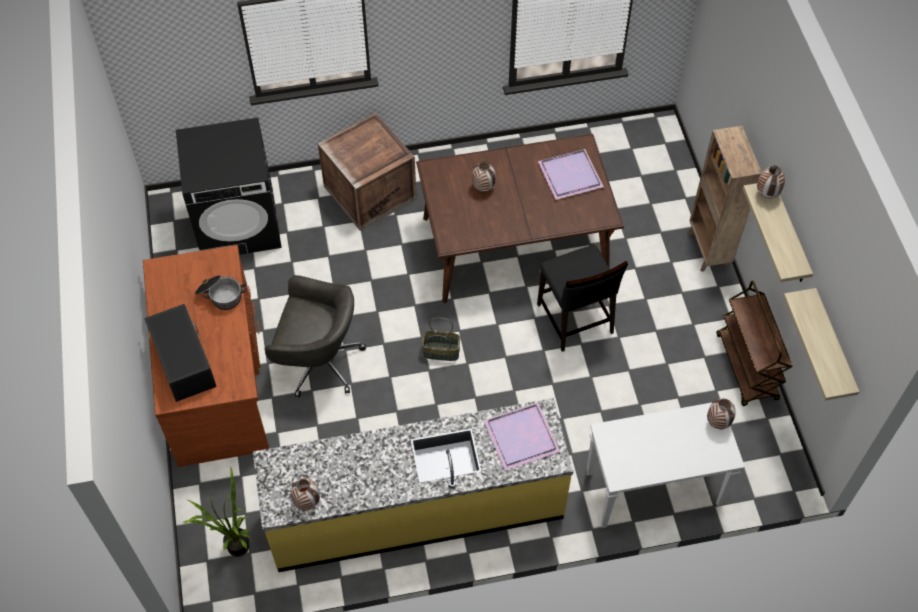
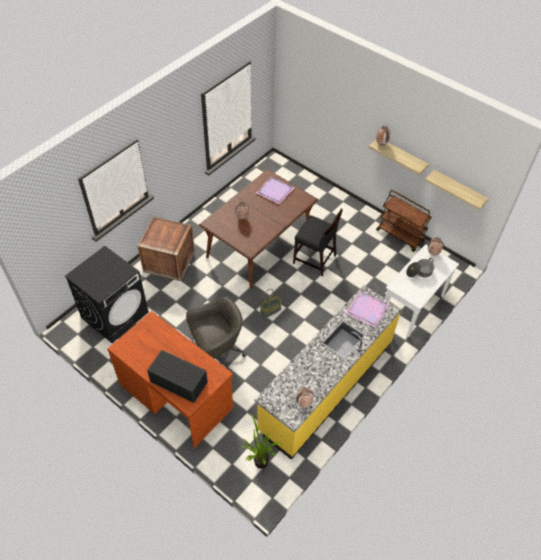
camera: 40 degrees left, 5 degrees down
(221, 296) = (167, 339): cooking pot -> cooking pot (419, 272)
(708, 250) = (341, 199): brown bookcase -> none

